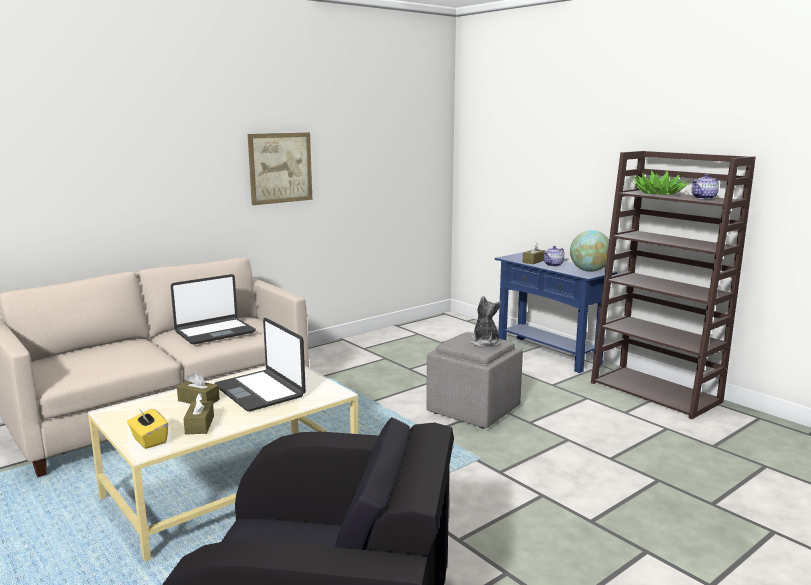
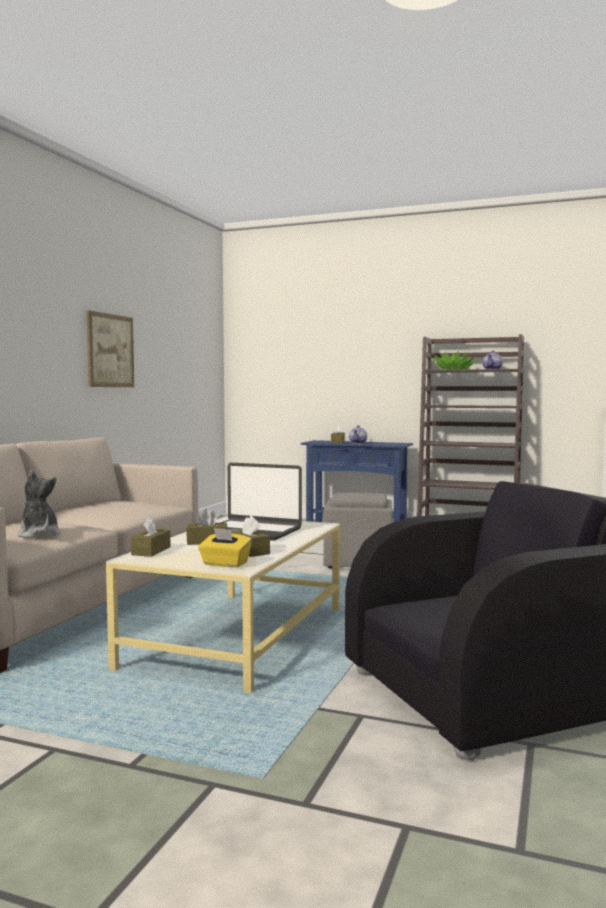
camera: 30 degrees left, 10 degrees down
(138, 405) = (151, 551): none -> brown tissue box
(215, 332) = (113, 507): laptop -> none
(485, 343) = (367, 495): plush toy -> plush toy (38, 534)
(589, 271) = (393, 443): globe -> none

